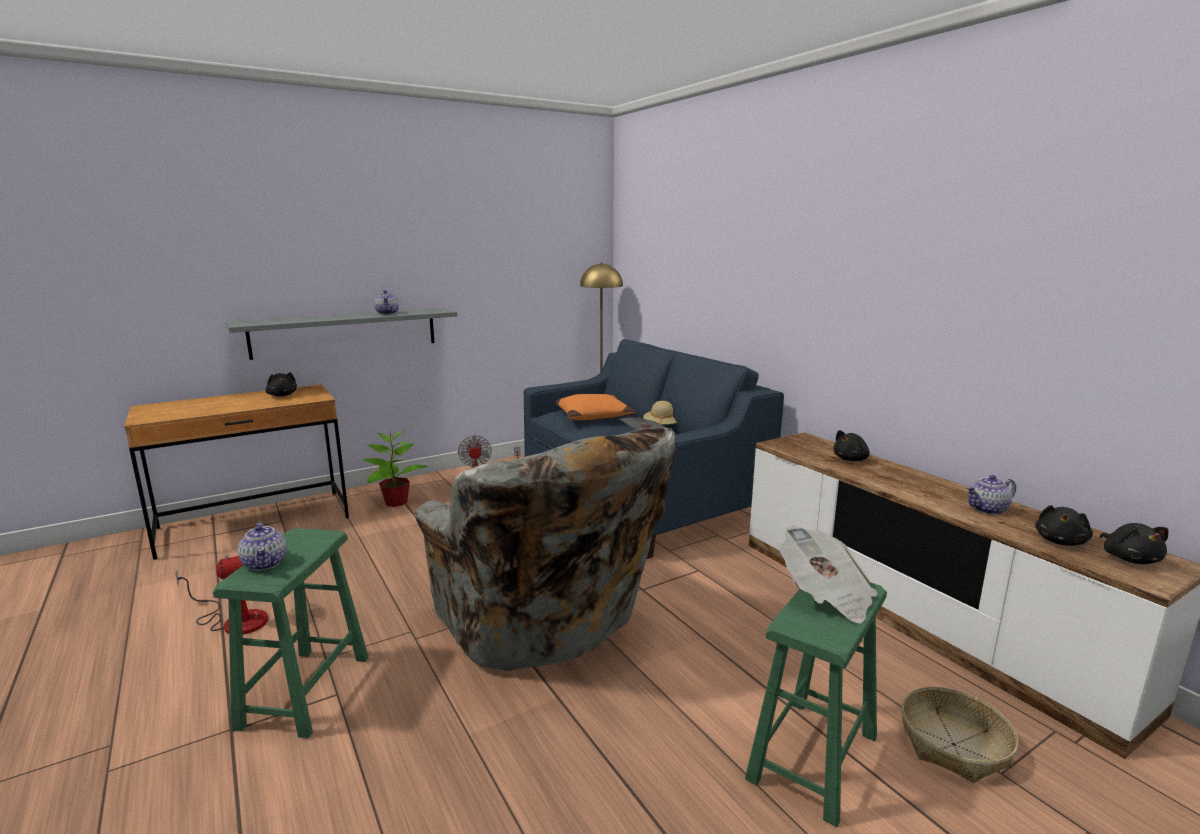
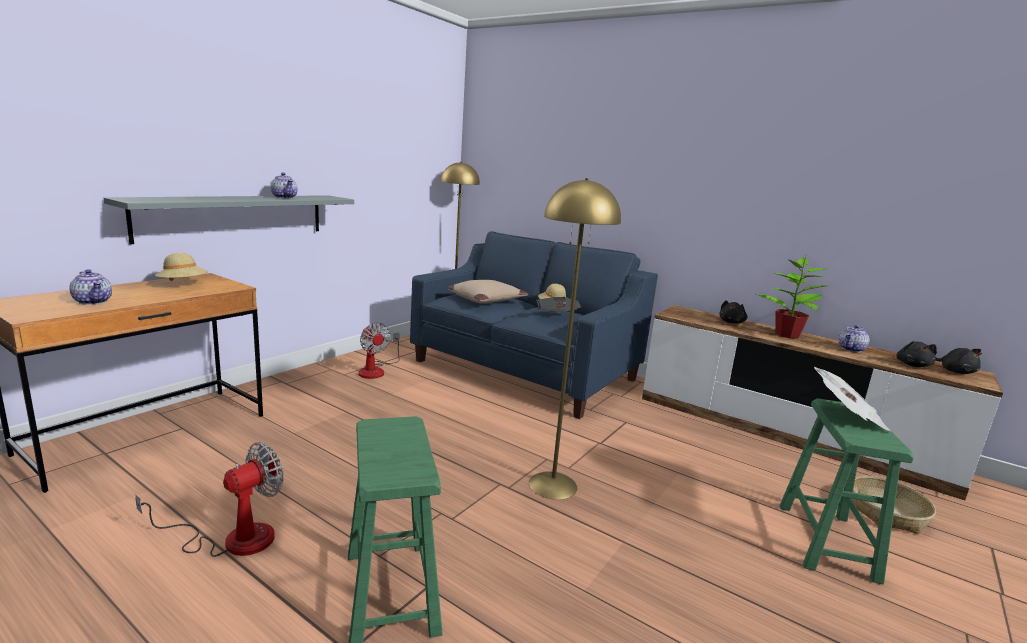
camera: 25 degrees left, 0 degrees up
(265, 563) = (384, 457): teapot -> teapot (93, 301)
(282, 395) = (183, 285): black plush toy -> beige hat
(395, 502) = (300, 395): potted plant -> potted plant (786, 335)
(543, 625) = (553, 485): grey armchair -> yellow floor lamp
(593, 416) = (486, 300): orange pillow -> beige pillow

